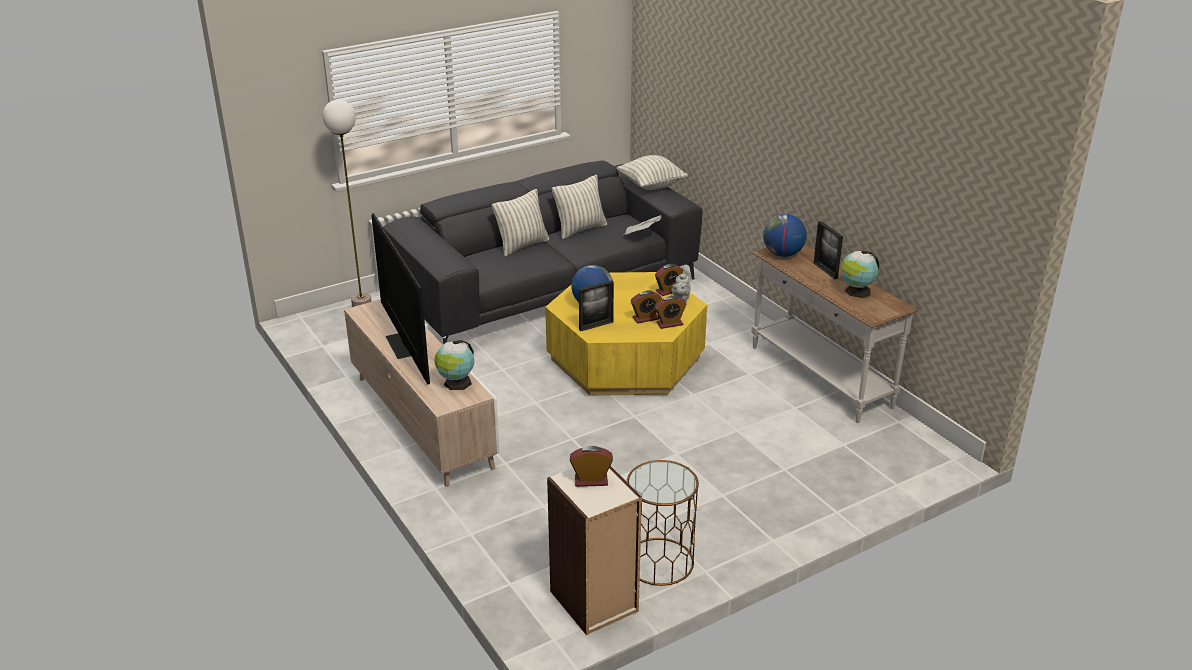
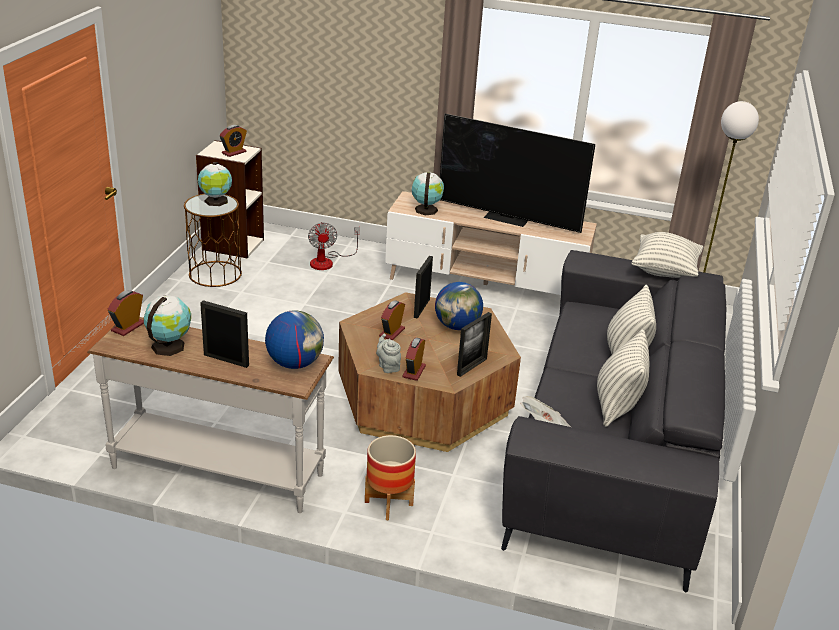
camera: 135 degrees right, 0 degrees up
(522, 521) = (327, 261): none -> fan
(625, 359) = (424, 399): yellow coffee table -> brown coffee table
(626, 279) = (472, 367): none -> picture frame
(651, 185) = (613, 450): pillow -> pillow (664, 271)
(653, 482) = (216, 201): none -> globe
(669, 324) = (364, 336): alarm clock -> alarm clock (128, 327)
(729, 318) = (388, 503): none -> planter

